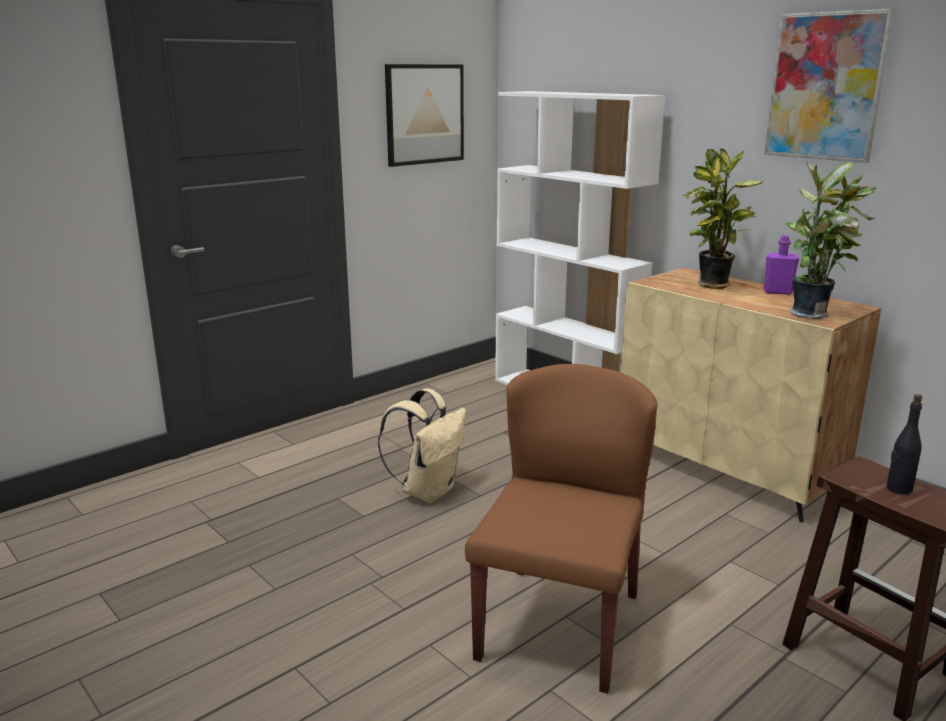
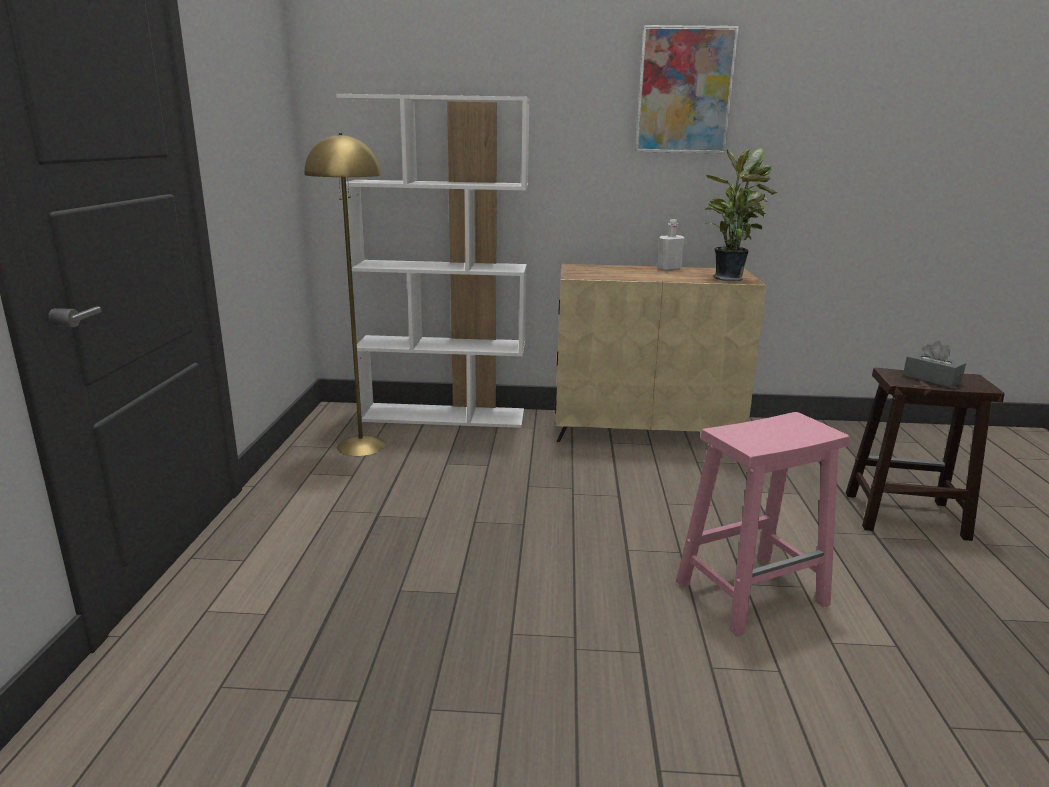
camera: 45 degrees left, 0 degrees up
(424, 114) = (253, 118): picture -> none
(428, 490) = (474, 541): beige backpack -> none
(467, 399) = (361, 446): none -> yellow floor lamp
(559, 624) = (752, 592): brown chair -> pink stool
(712, 286) = (621, 272): potted plant -> none
(777, 292) = (669, 269): purple bottle -> white bottle
(898, 489) = (931, 379): black bottle -> grey tissue box

